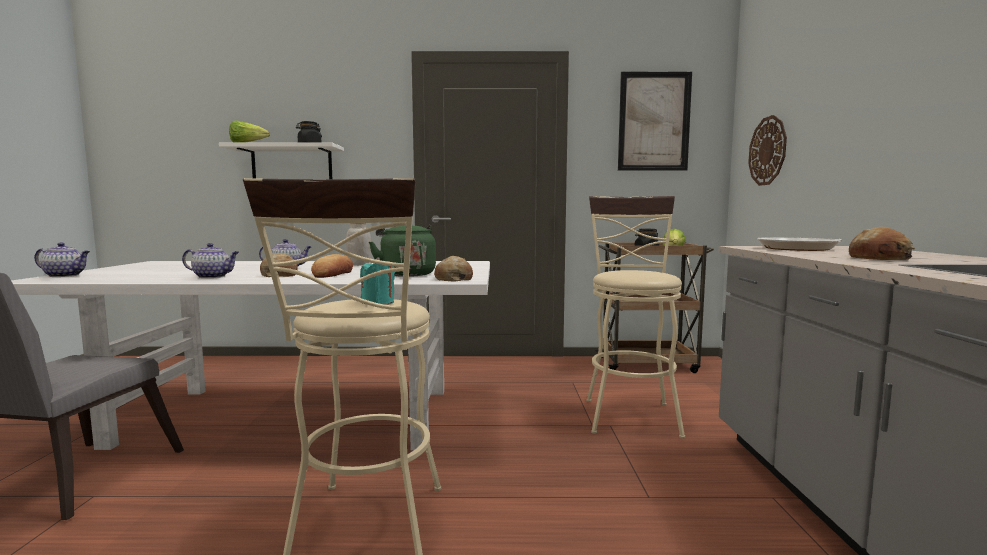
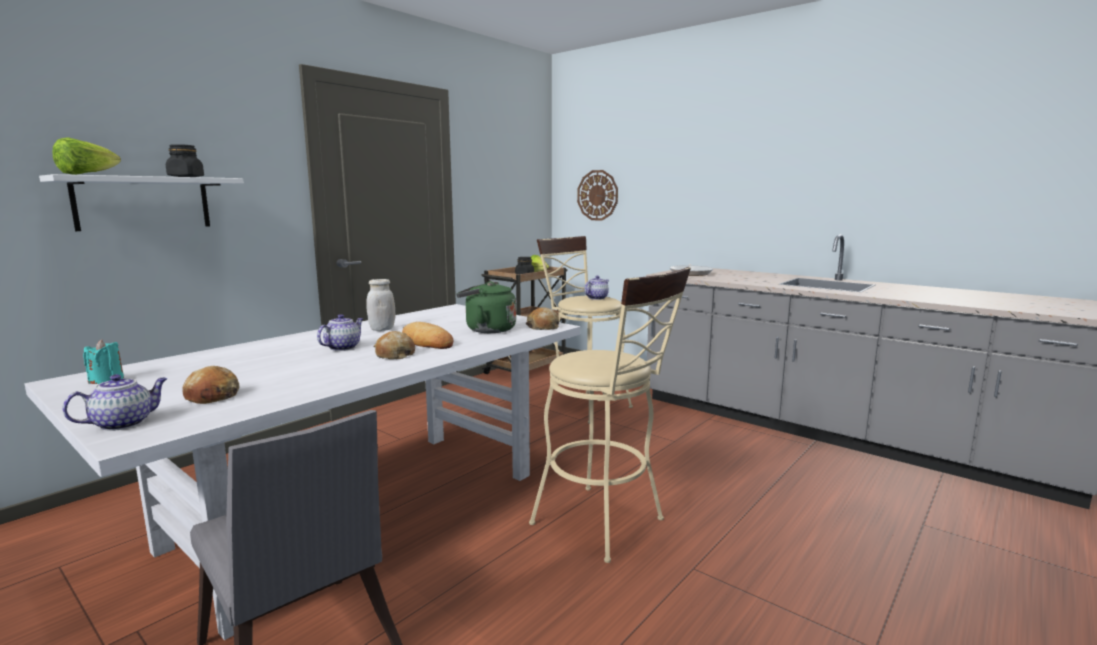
camera: 50 degrees left, 5 degrees up
(213, 277) = (343, 372): teapot -> teapot (596, 298)
(378, 303) = (603, 354): turquoise candle -> turquoise candle (106, 380)
(654, 121) = (508, 162): picture -> none
(880, 258) = (752, 279): bread -> bread (212, 396)

